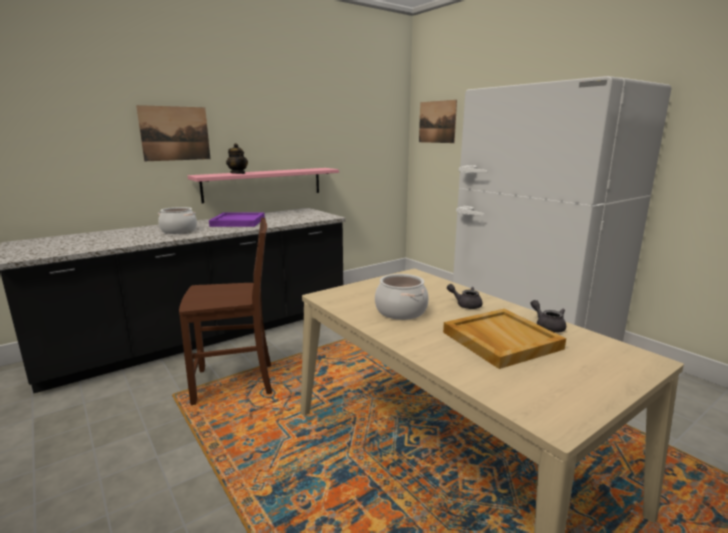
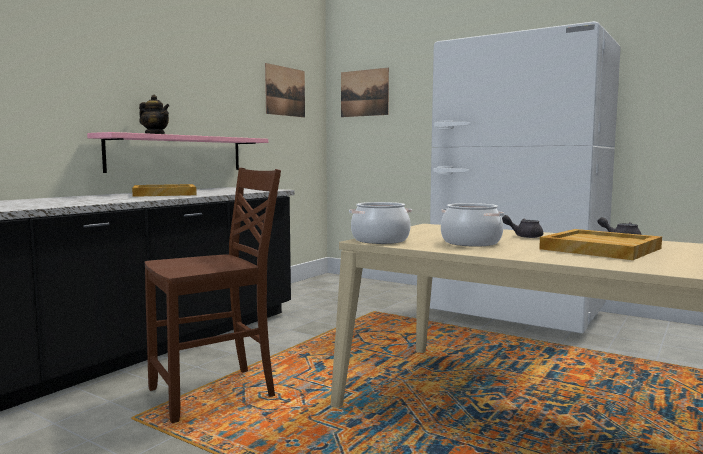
camera: 20 degrees left, 10 degrees down
(175, 133) = (74, 75): picture -> picture (285, 91)
(179, 231) = (97, 199): cooking pot -> cooking pot (380, 240)
(237, 222) = (164, 194): purple tray -> beige tray

